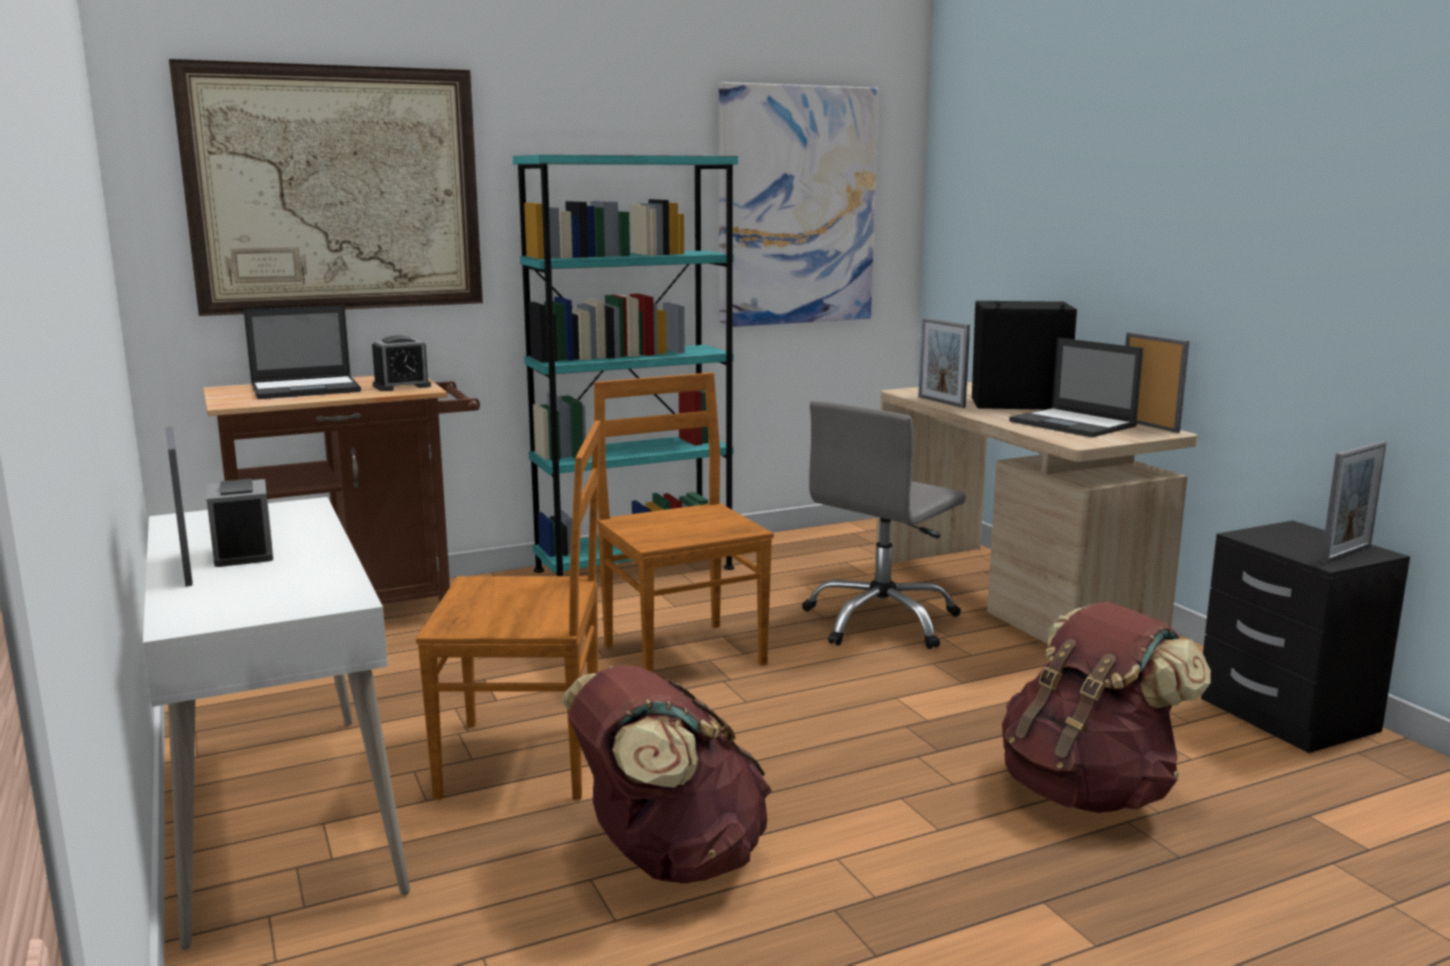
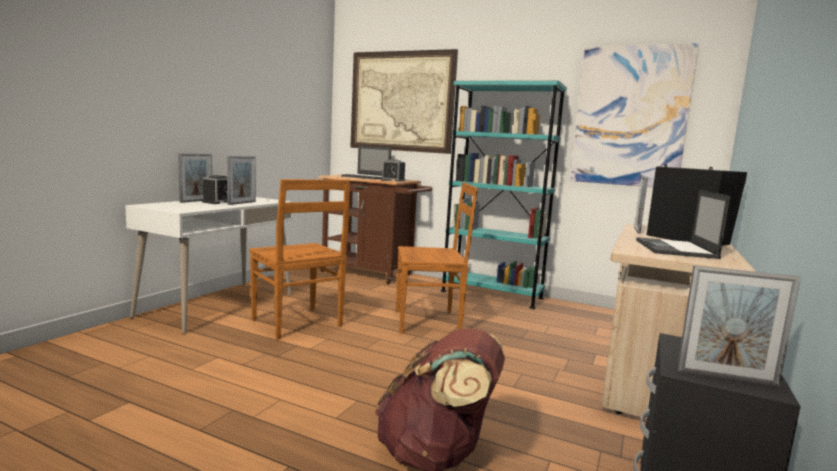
camera: 50 degrees right, 5 degrees down
(668, 859) = (245, 366): brown backpack -> none
(682, 653) = (429, 322): brown chair -> brown chair turned 60 degrees clockwise
(881, 621) = (545, 350): grey office chair -> none
(1148, 425) = (734, 261): picture frame -> picture frame (242, 203)

